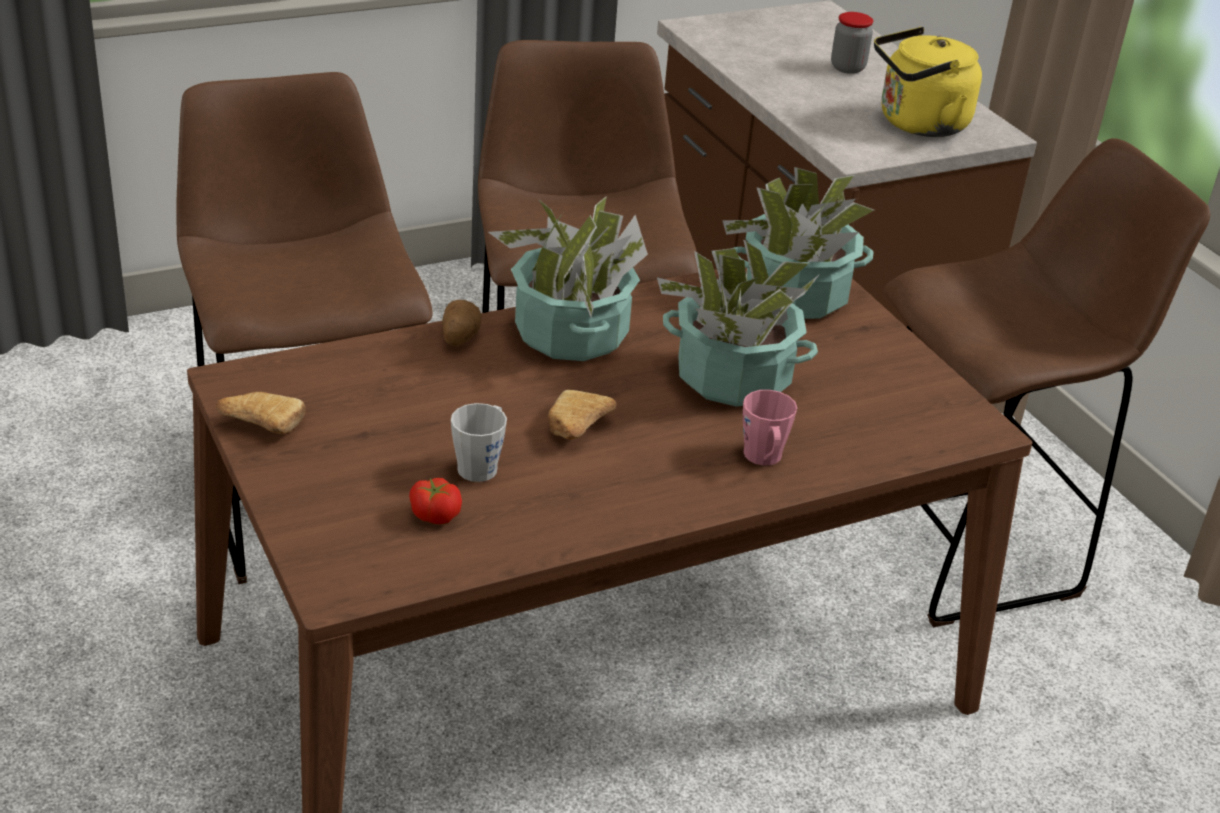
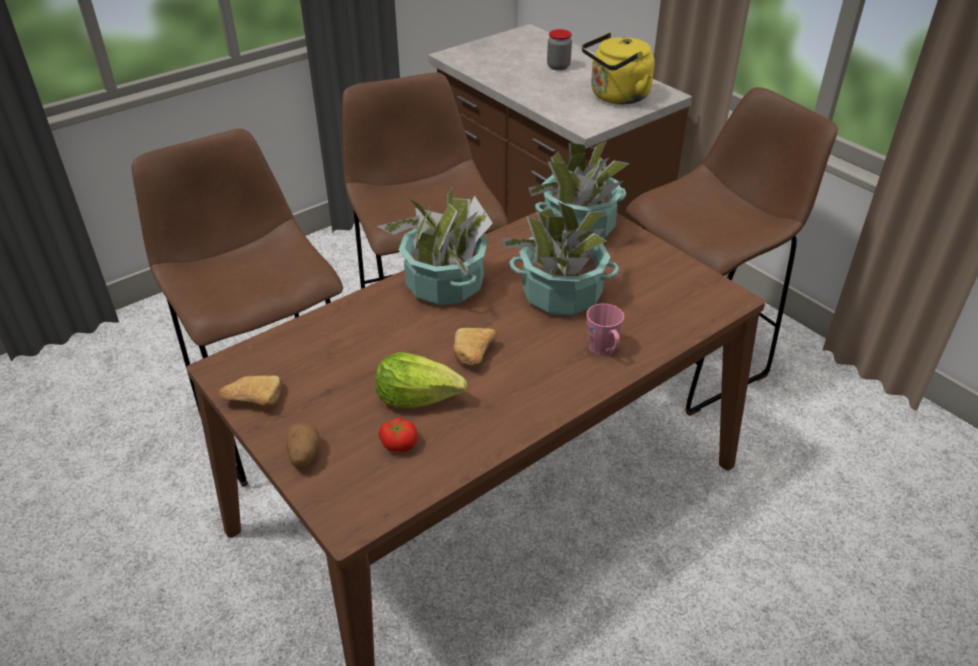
camera: 10 degrees left, 5 degrees up
(459, 338) = (370, 303): potato -> potato (304, 455)
(481, 465) = (418, 397): grey mug -> lettuce

